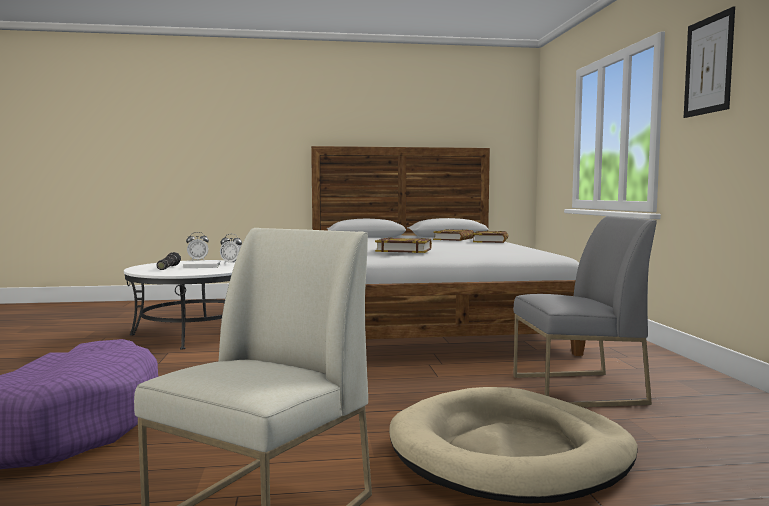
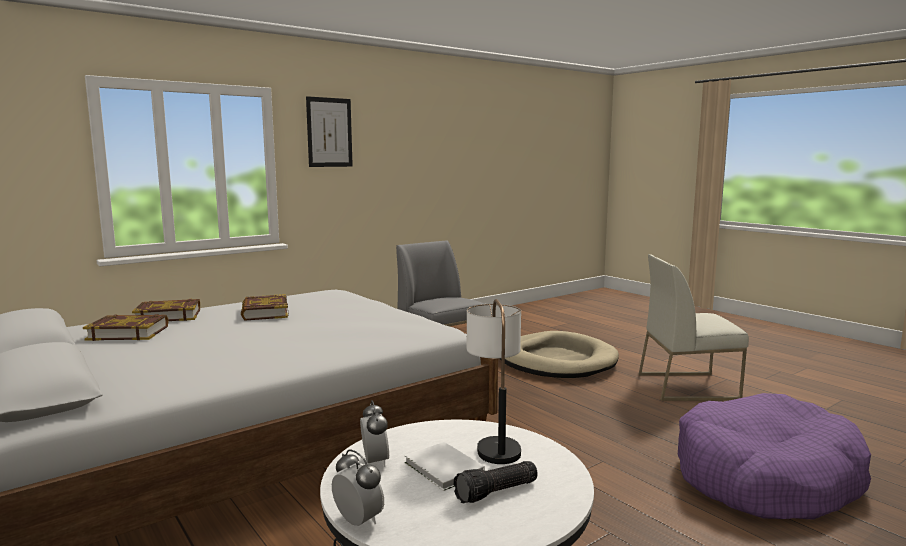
camera: 120 degrees left, 5 degrees up
(202, 271) = (495, 441): none -> table lamp
(404, 250) = (376, 319): book -> book (264, 312)

